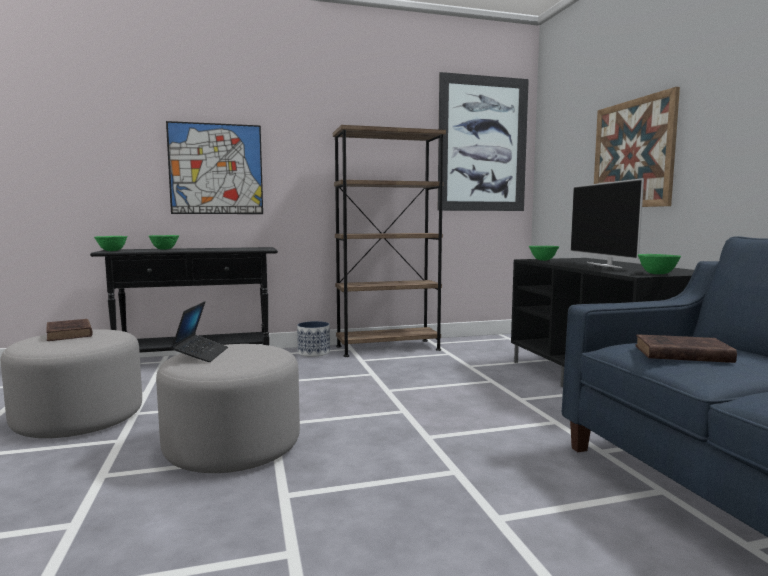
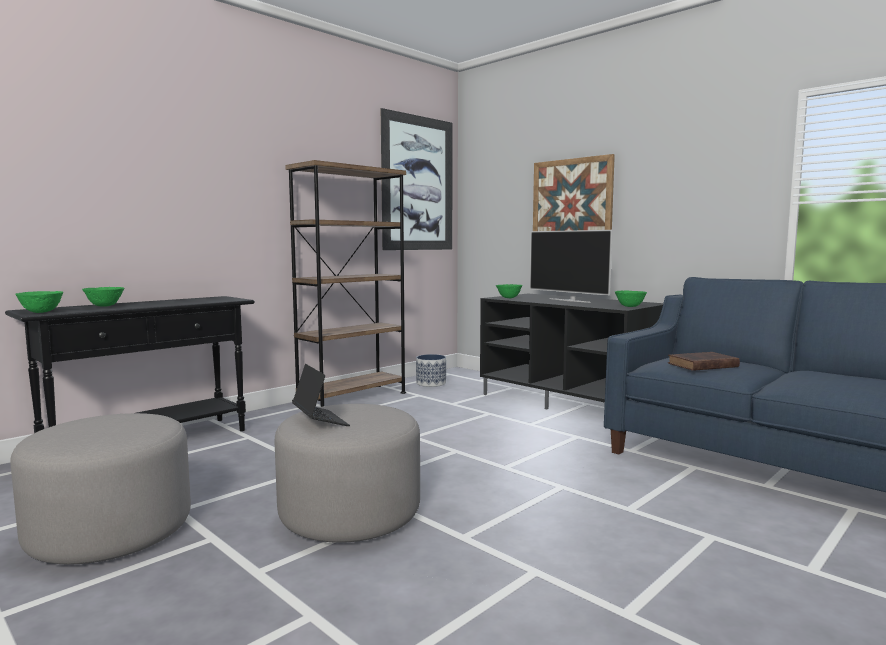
camera: 30 degrees left, 0 degrees up
(69, 334) = (85, 425): brown book -> none
(216, 169) = (153, 202): picture -> none
(314, 352) = (281, 413): planter -> planter (431, 383)

